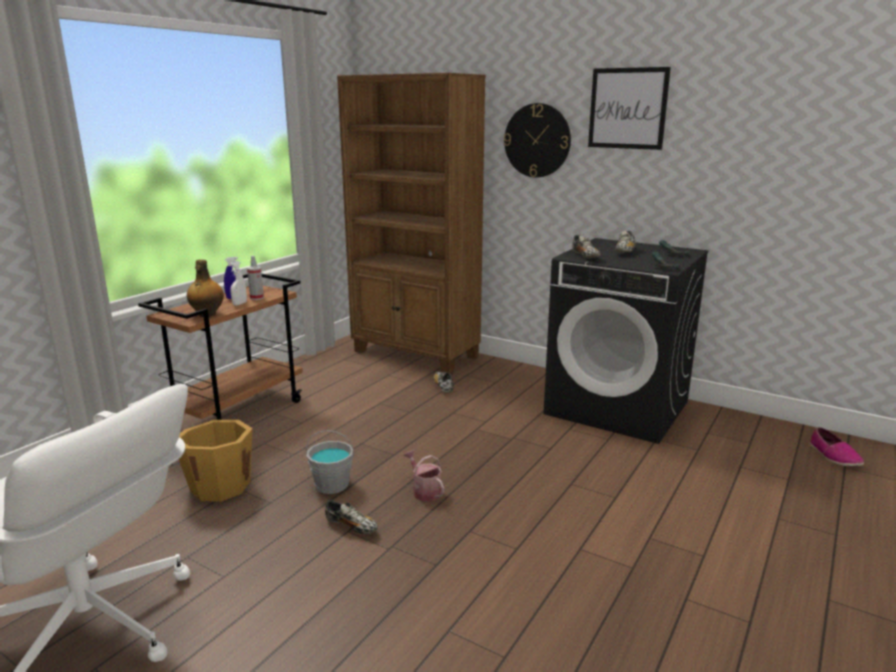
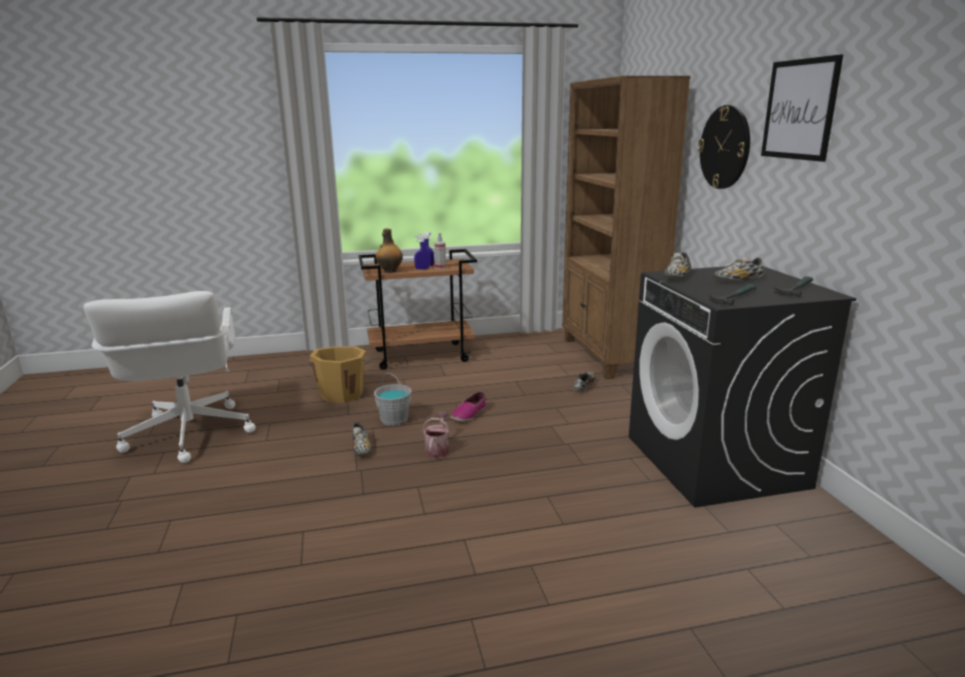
camera: 45 degrees right, 0 degrees up
(239, 304) = (422, 269): white spray bottle -> blue spray bottle
(833, 456) = (910, 625): shoe -> shoe (468, 414)

